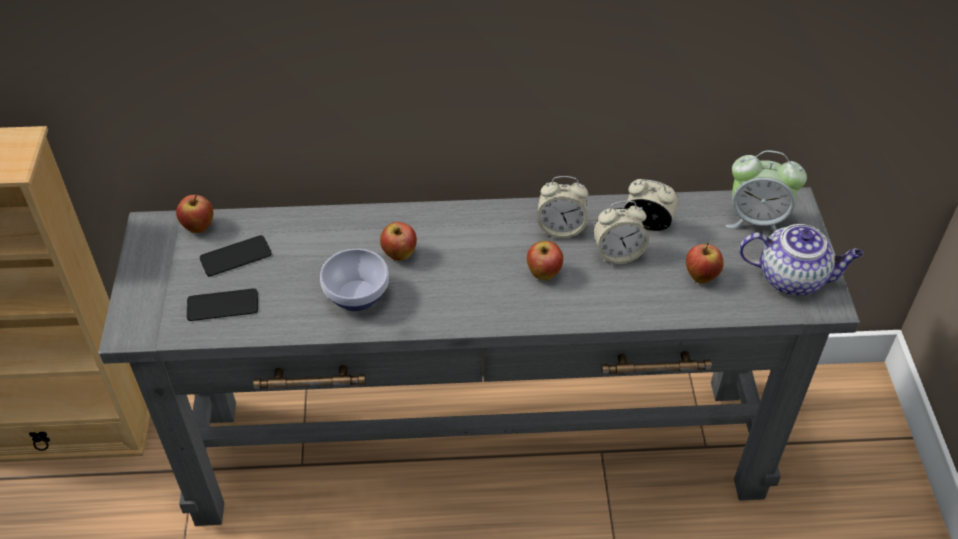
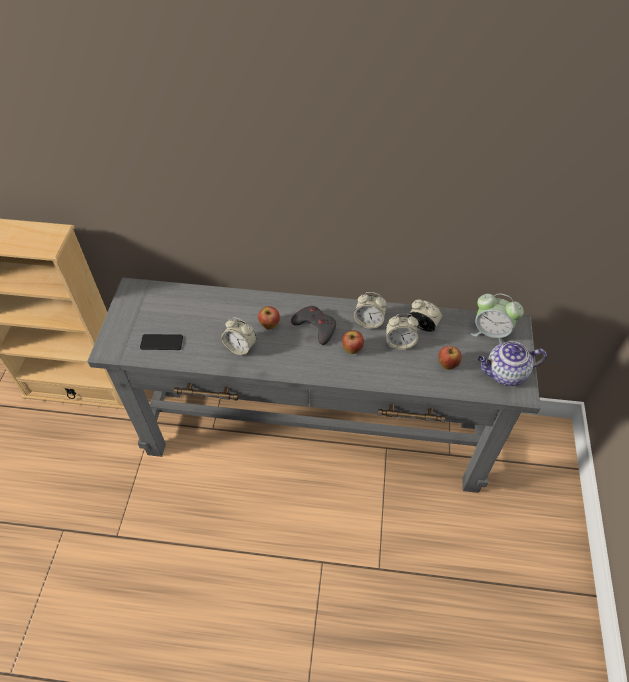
camera: 10 degrees right, 5 degrees up
(199, 227) = (158, 292): apple -> none
(235, 256) = (175, 313): phone -> none
(358, 295) = (240, 347): bowl -> alarm clock
(475, 247) = (315, 326): none -> grey game controller
(793, 278) = (504, 374): teapot -> teapot turned 150 degrees clockwise

